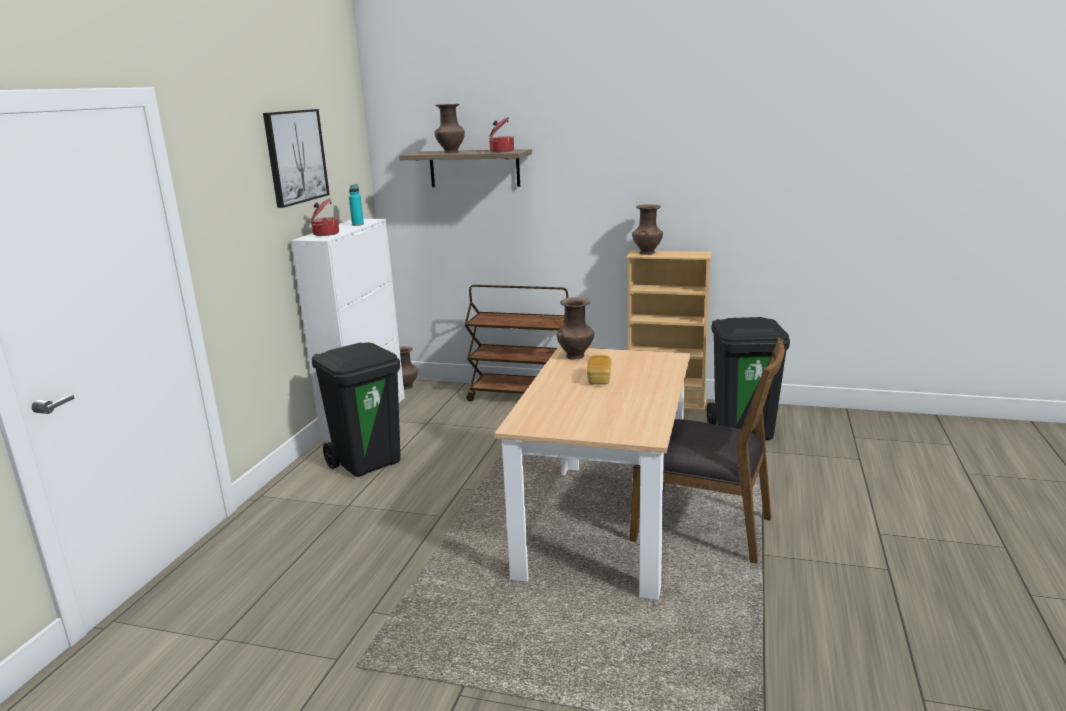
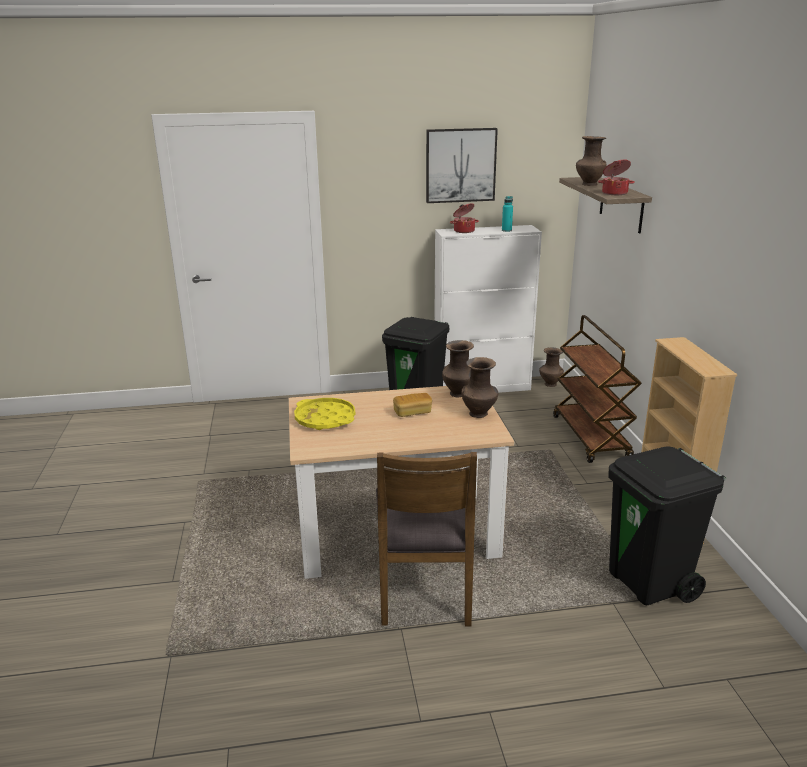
camera: 65 degrees right, 5 degrees up
(577, 419) = (325, 419): none -> yellow tray
(647, 253) = (681, 345): brown vase -> brown vase (479, 414)

